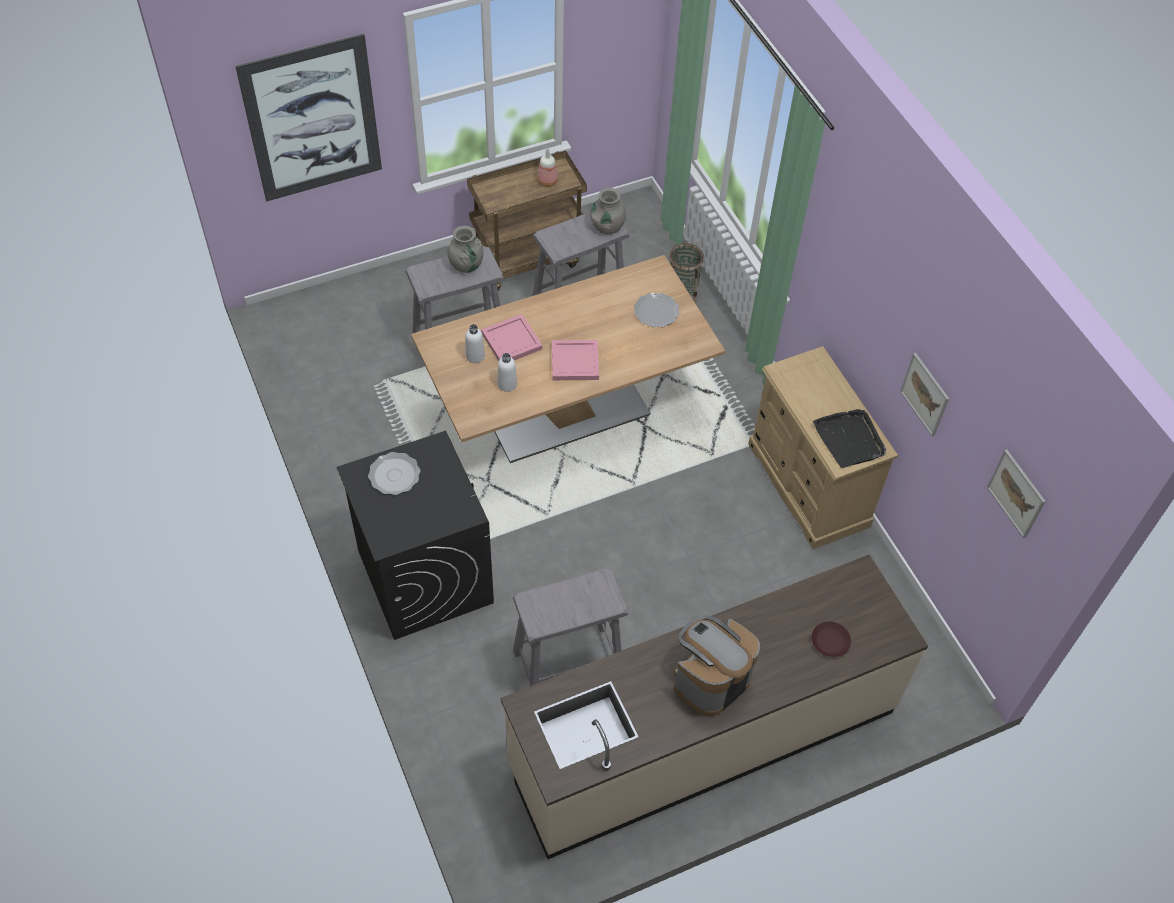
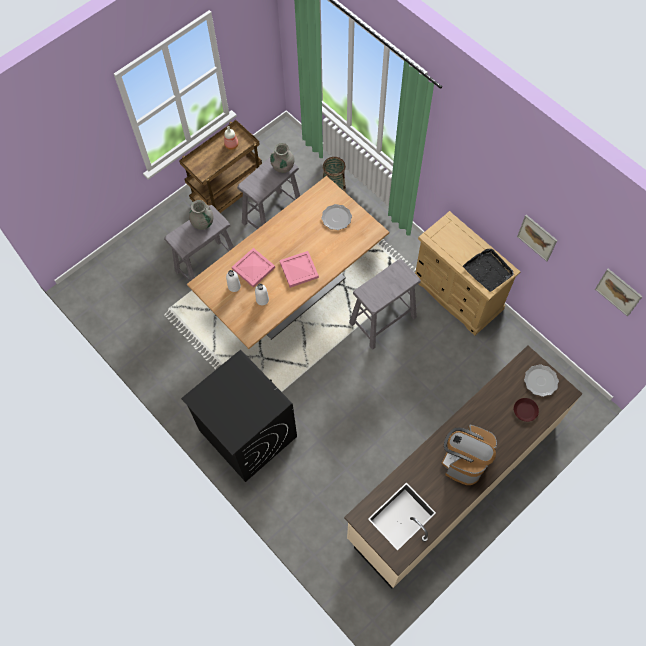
camera: 15 degrees left, 10 degrees up
(312, 120) = (71, 161): picture -> none
(394, 475) = (220, 391): plate -> plate (540, 381)
(567, 663) = (356, 460): grey stool -> grey stool (382, 320)

